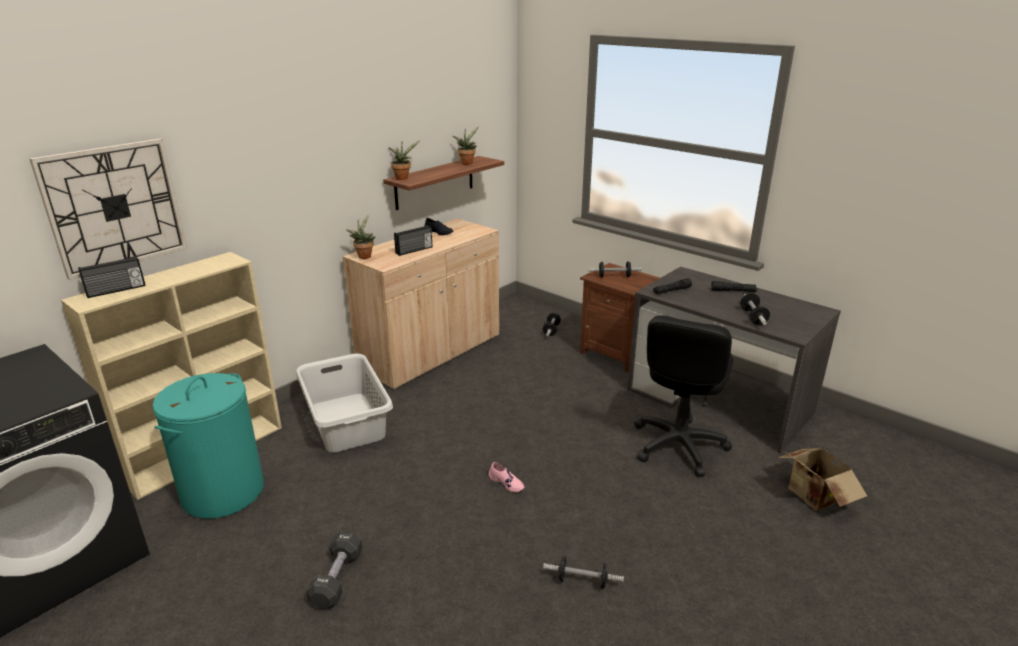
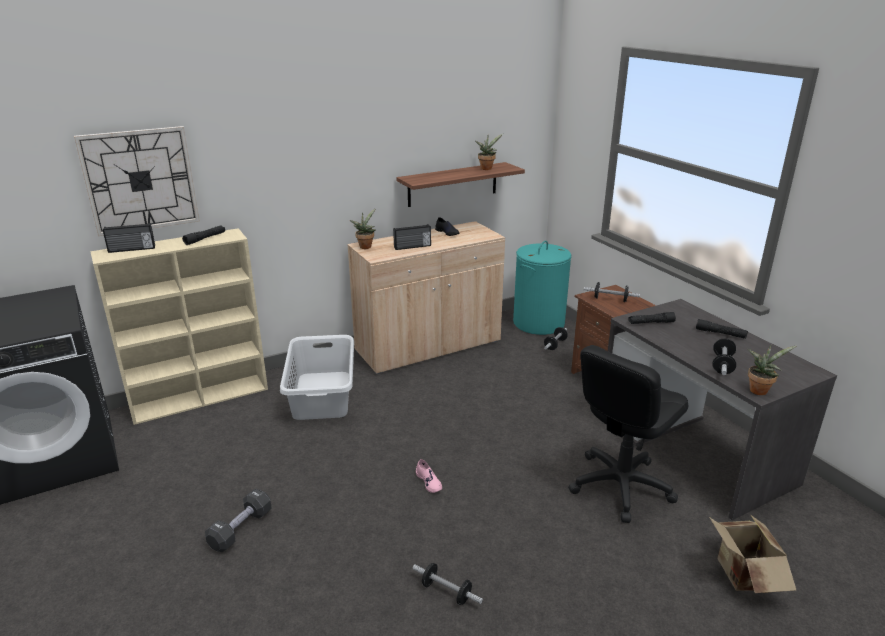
camera: 20 degrees right, 0 degrees up
(200, 267) = (205, 239): none -> black flashlight
(223, 491) = (196, 433): turquoise laundry basket -> turquoise laundry basket (538, 323)
(403, 178) = (414, 177): potted plant -> potted plant (759, 390)

